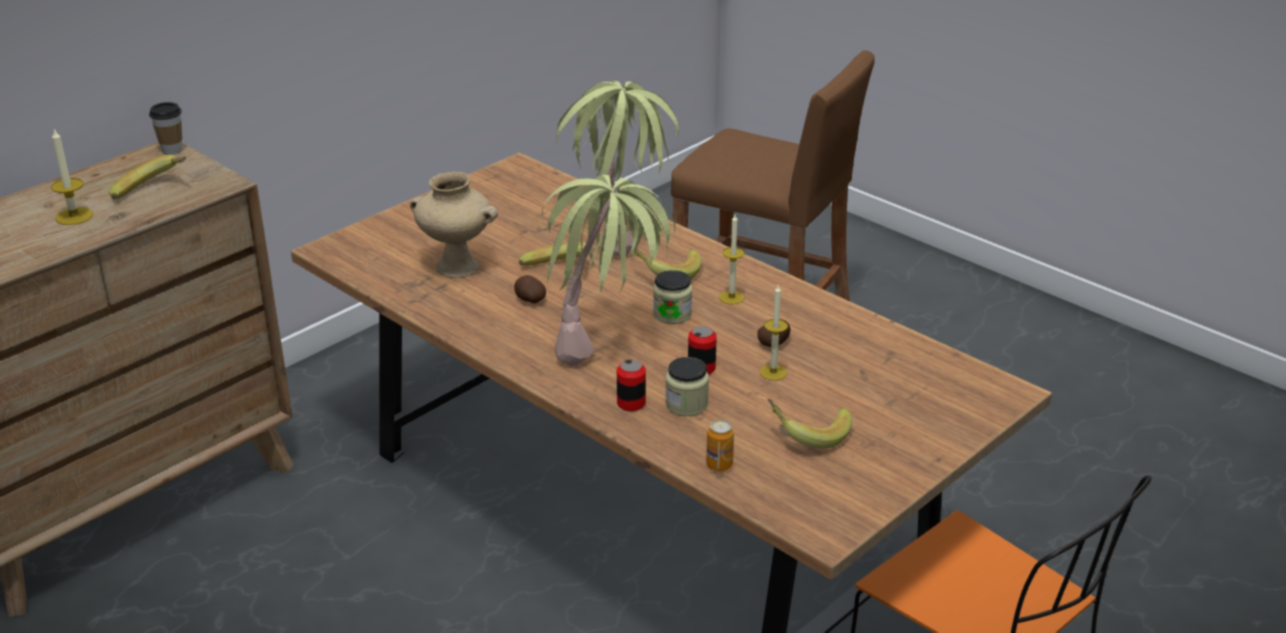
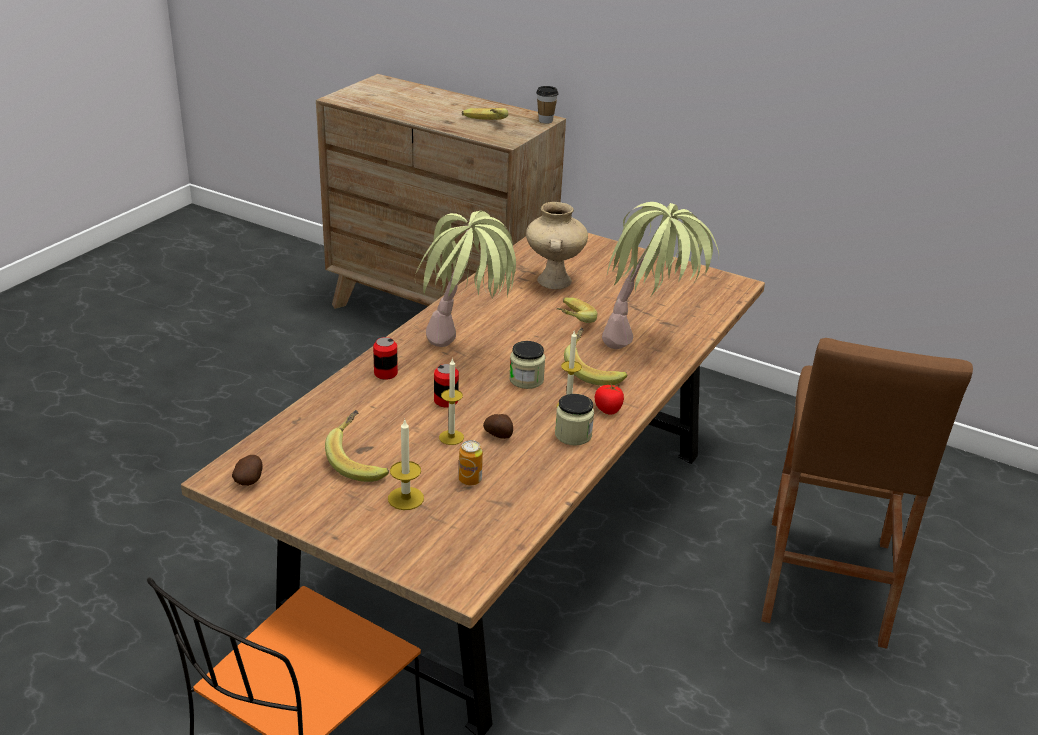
camera: 75 degrees right, 0 degrees up
(74, 216) = (442, 112): candle -> candle (406, 498)
(529, 300) = (519, 315): potato -> potato (250, 480)
(686, 404) = (390, 398): jar -> jar (573, 435)
(719, 465) = (309, 420): can -> can (470, 480)
(741, 276) = (608, 409): none -> tomato

